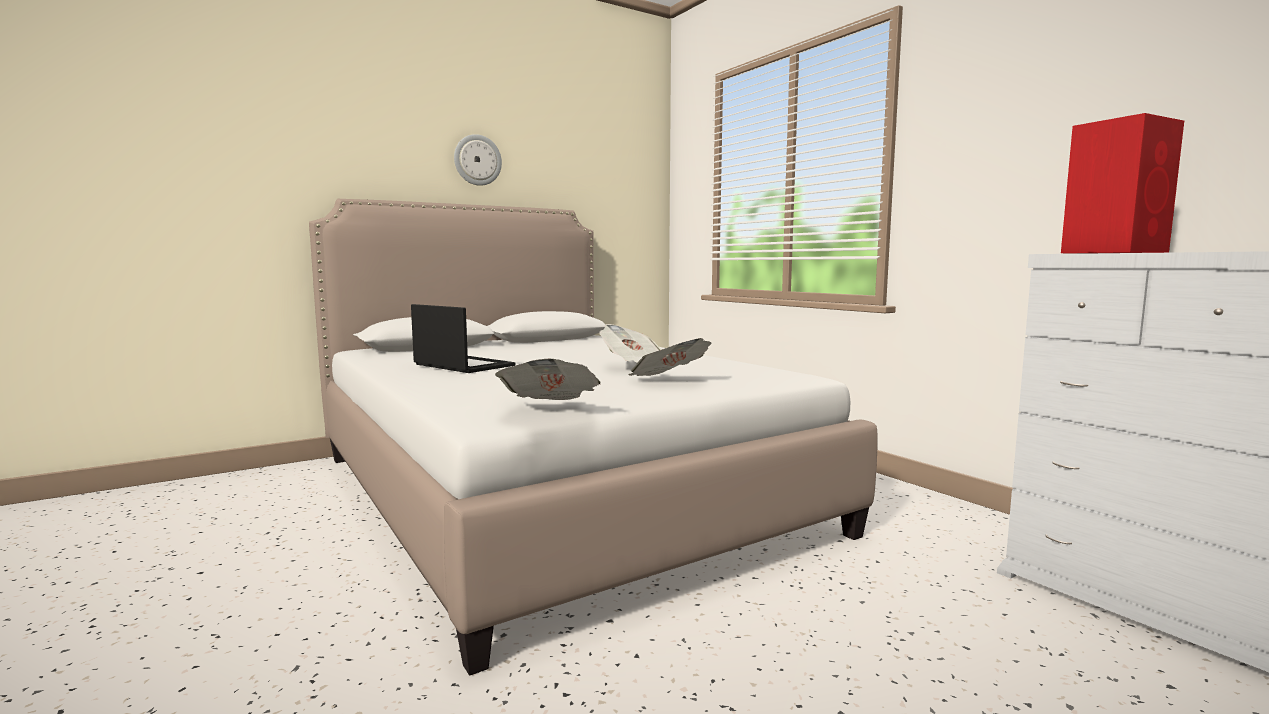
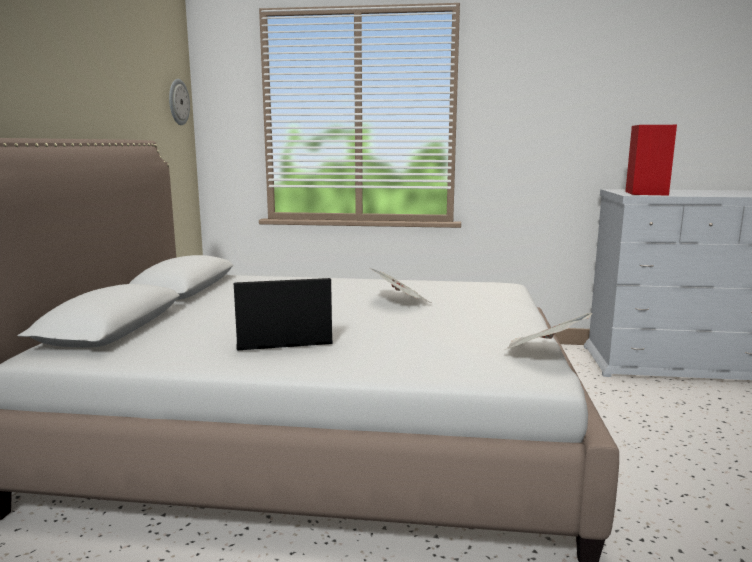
camera: 50 degrees left, 5 degrees up
(477, 160) = (64, 79): wall clock -> wall clock (178, 102)
(669, 381) = (473, 309): newspaper -> none

